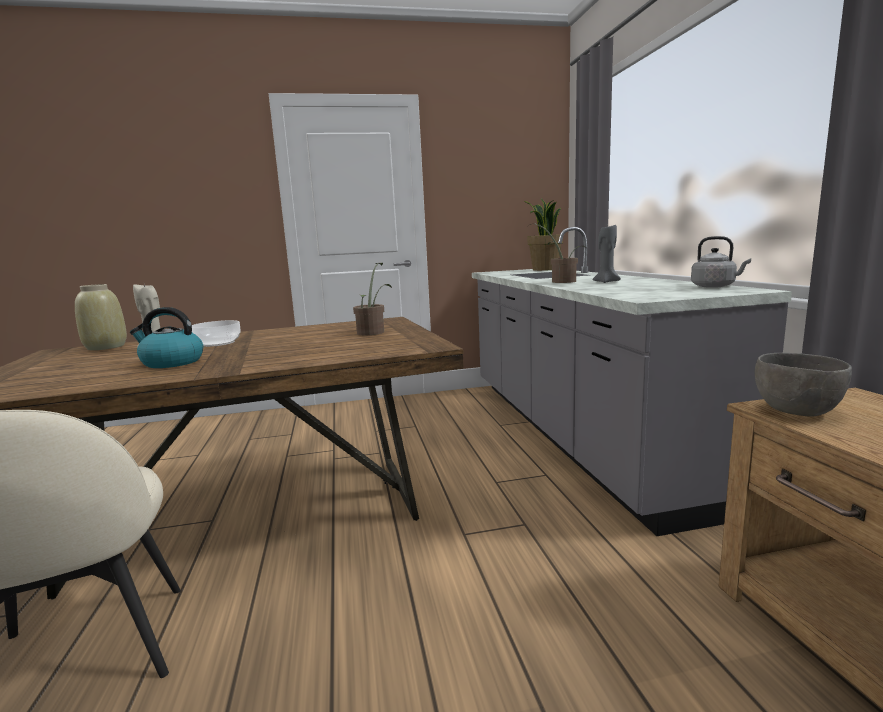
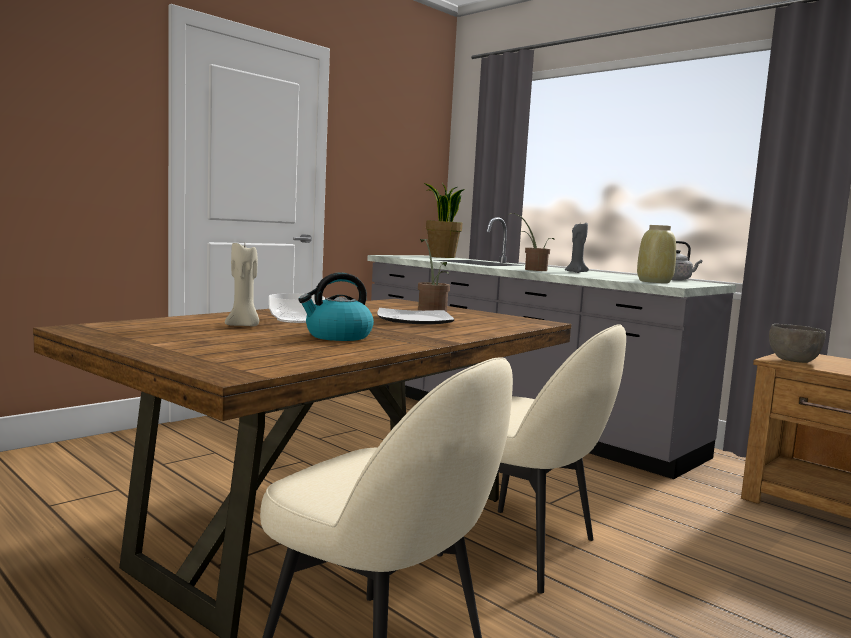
camera: 35 degrees left, 5 degrees down
(106, 347) = (144, 324): beige vase -> beige vase (655, 282)
(312, 343) = (415, 320): none -> plate
(359, 580) = (523, 548): none -> beige chair

